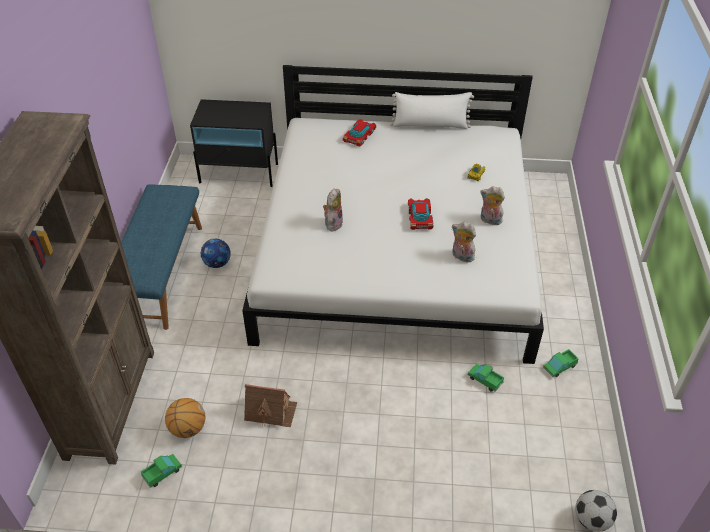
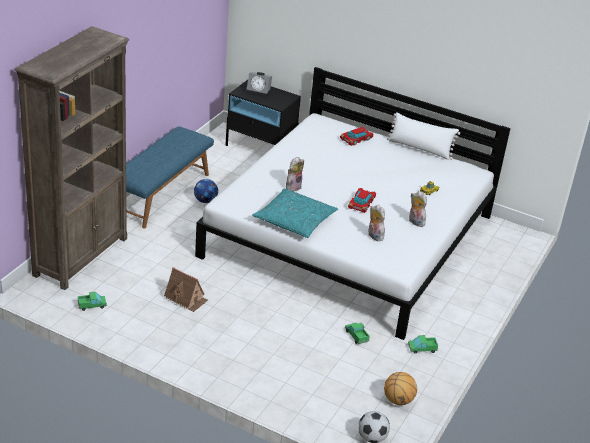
camera: 20 degrees right, 10 degrees down
(188, 429) = (123, 288): basketball -> basketball (398, 400)
(223, 112) = (259, 92): none -> alarm clock
(363, 269) = (294, 220): none -> turquoise pillow

